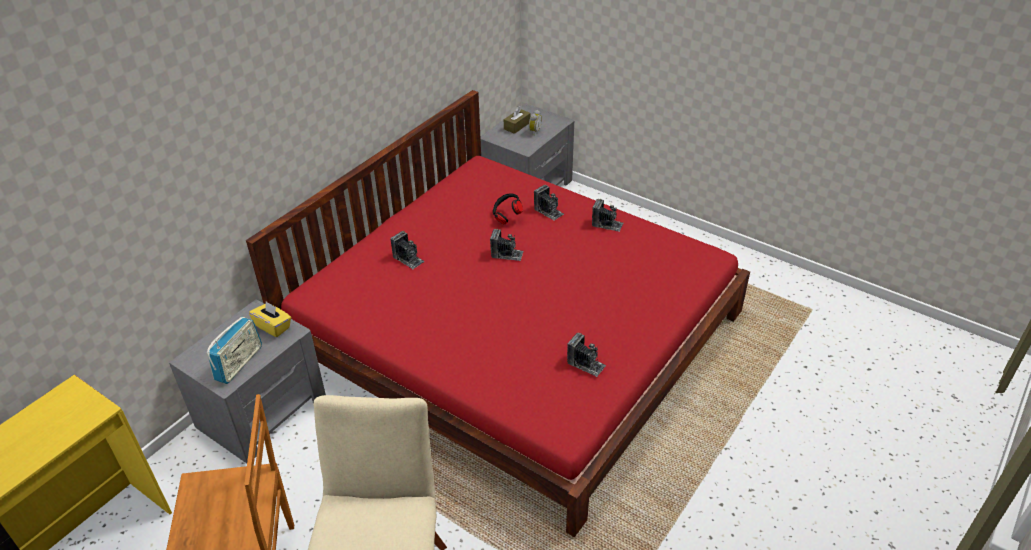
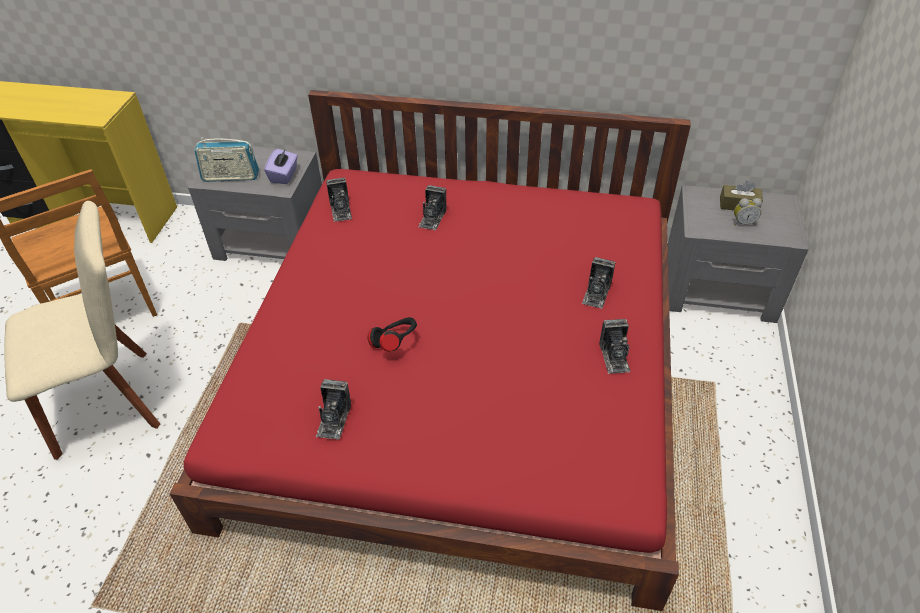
camera: 65 degrees right, 5 degrees up
(273, 327) = (284, 175): yellow tissue box -> purple tissue box
(506, 216) = (557, 262): black headphones -> black headphones (395, 343)
(507, 254) = (489, 286): camera -> camera (341, 210)

